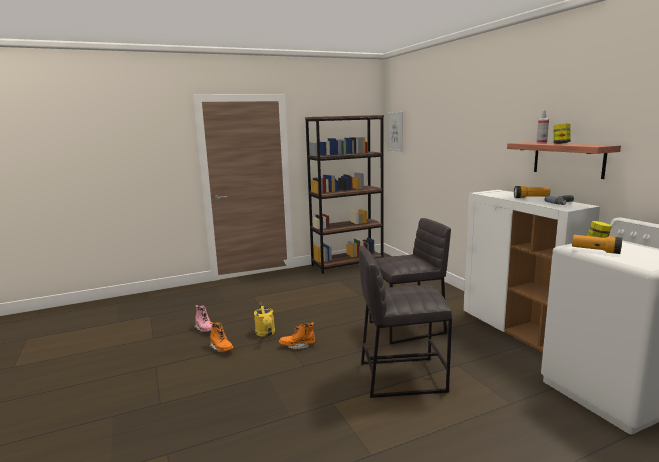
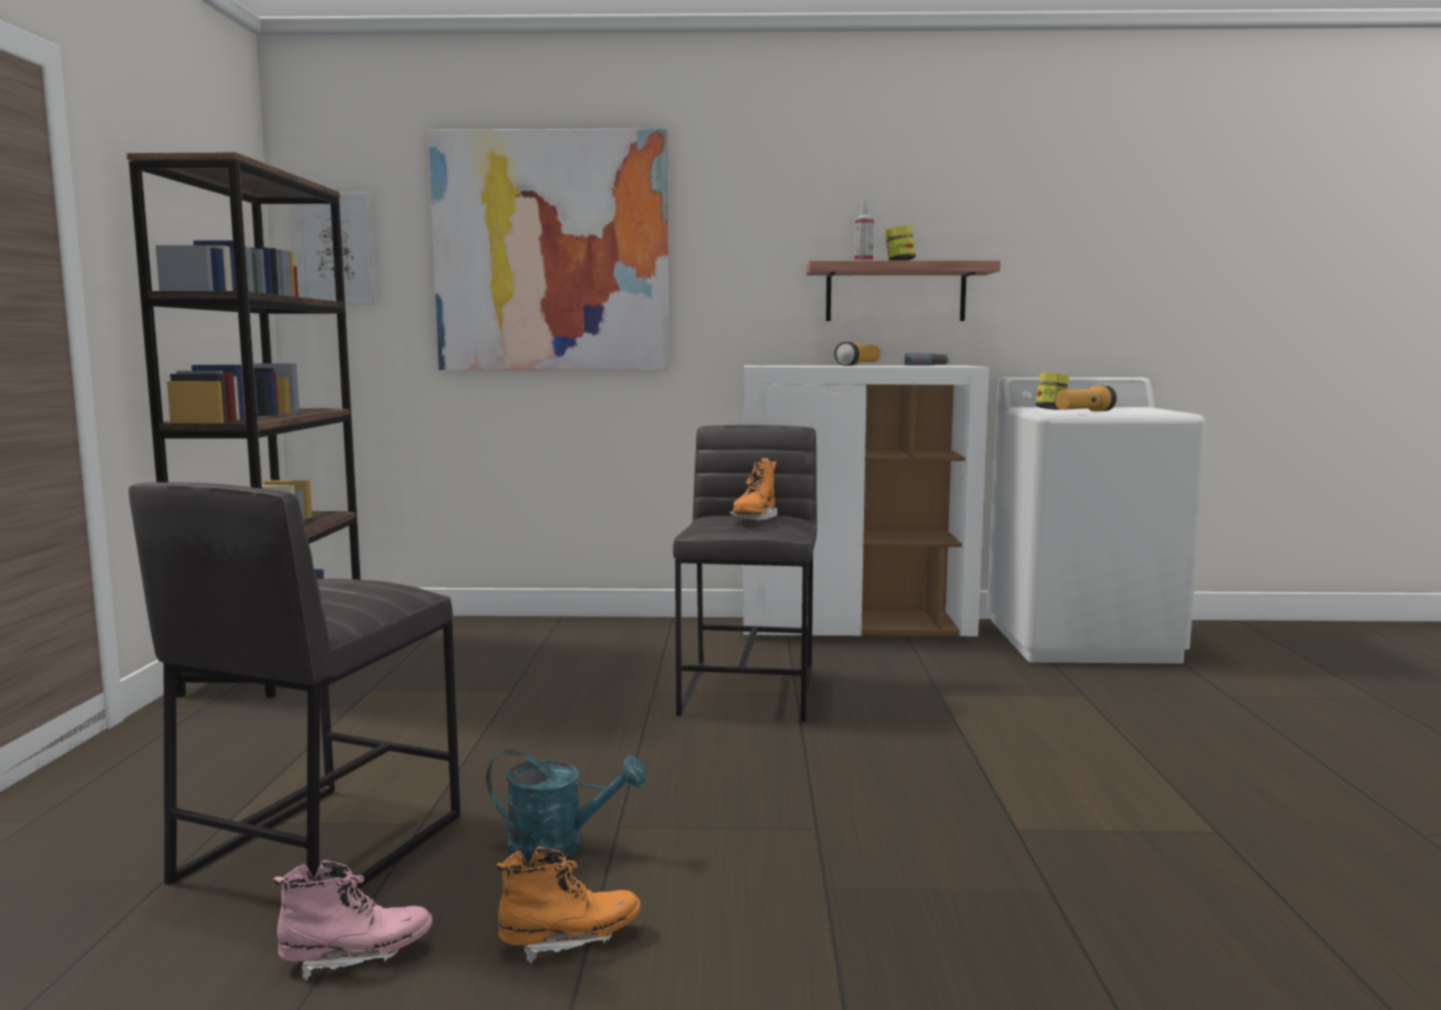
camera: 65 degrees left, 5 degrees down
(266, 333) = (559, 846): yellow watering can -> turquoise watering can
(297, 346) = (697, 816): orange boot -> orange boot (754, 519)
(401, 376) = (947, 743): grey stool -> grey stool (318, 848)
(444, 134) = (552, 252): none -> picture

